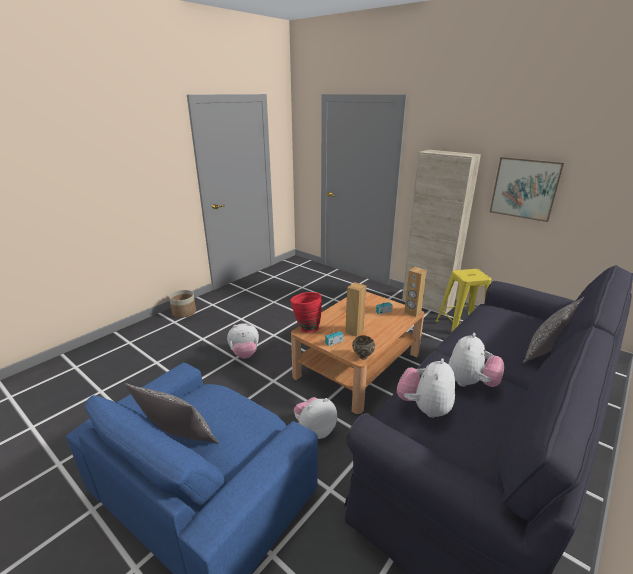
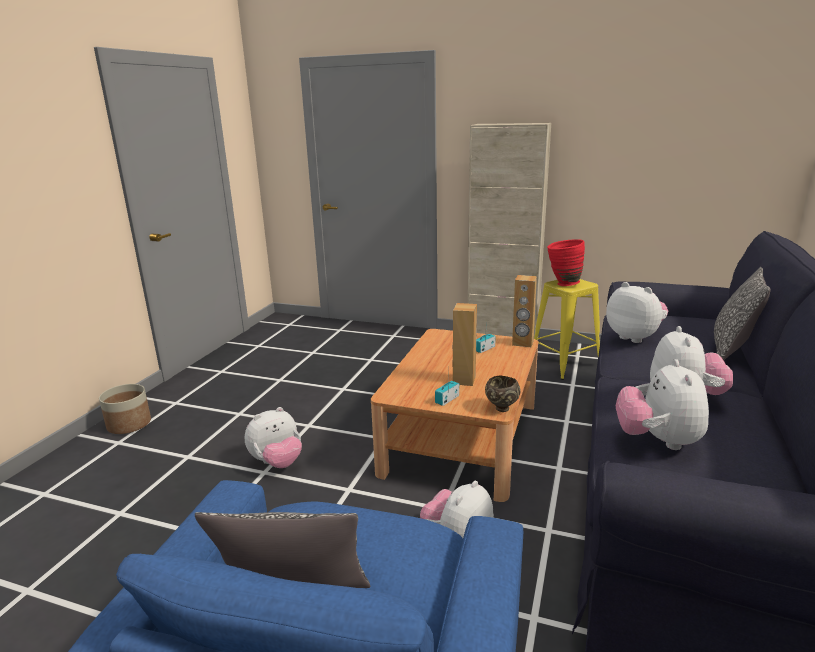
camera: 20 degrees left, 5 degrees down
(306, 328) = (390, 390): red vase -> red vase (562, 284)
(479, 327) = (634, 337): none -> plush toy
(525, 188) = (614, 161): picture -> none

